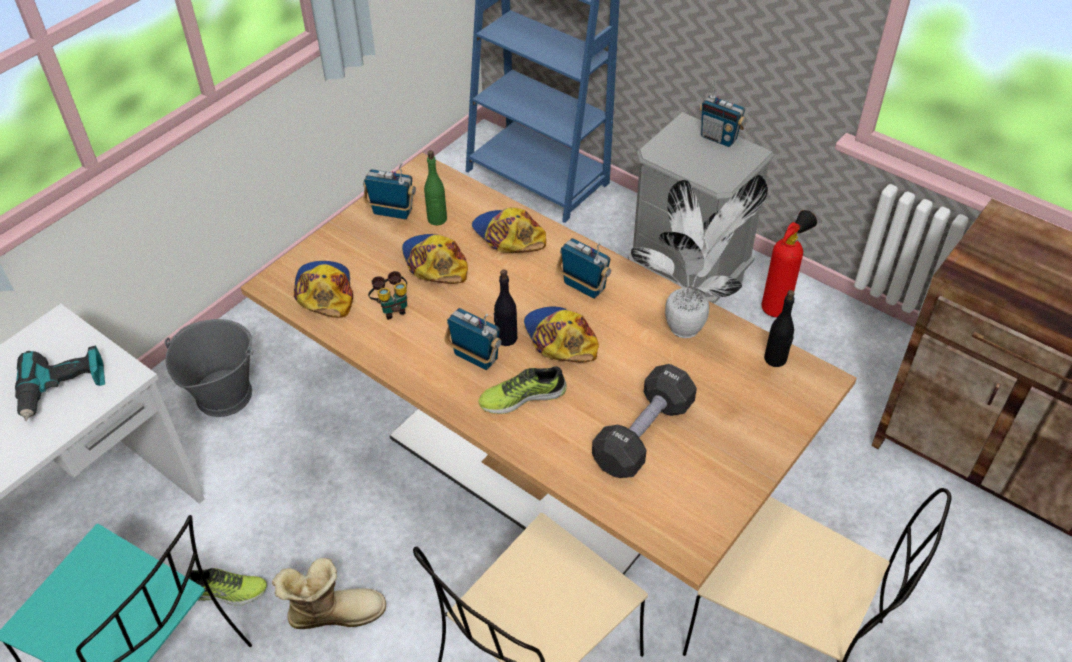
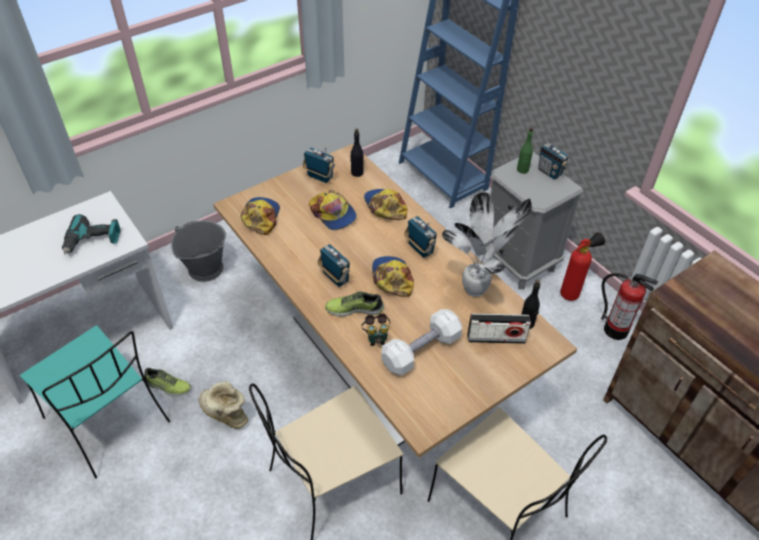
camera: 15 degrees right, 0 degrees up
(334, 611) = (224, 414): boot -> boot turned 150 degrees counterclockwise
(392, 308) = (297, 236): binoculars -> binoculars (376, 337)
(434, 263) = (333, 213): cap -> cap turned 150 degrees clockwise
(437, 219) = (345, 187): green bottle -> green bottle (522, 170)
(506, 338) = (358, 270): black bottle -> black bottle (357, 173)
(643, 434) = (421, 350): black dumbbell -> white dumbbell
(741, 390) = (496, 338): none -> radio
(854, 343) = (615, 329): none -> fire extinguisher

